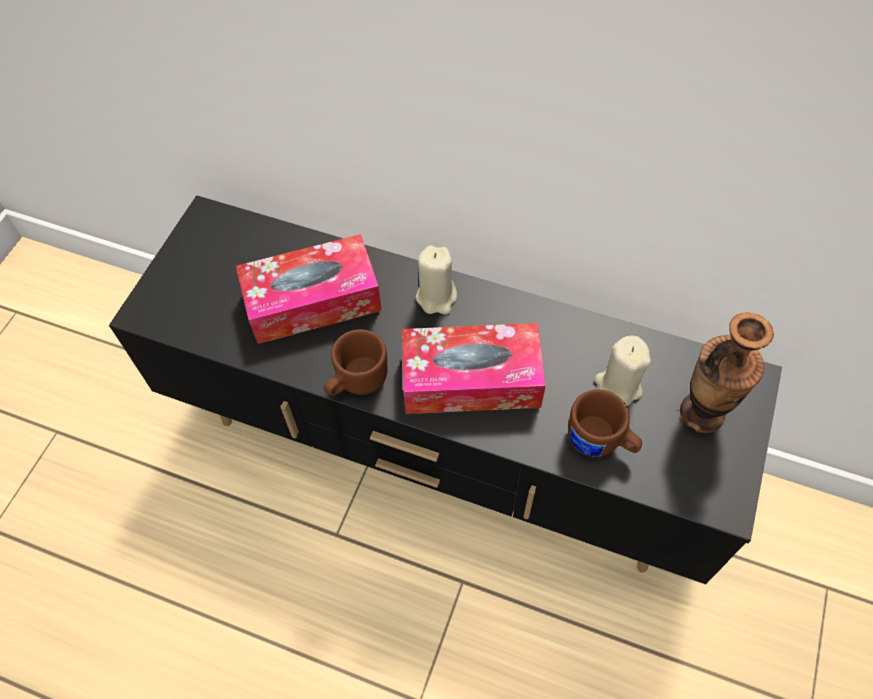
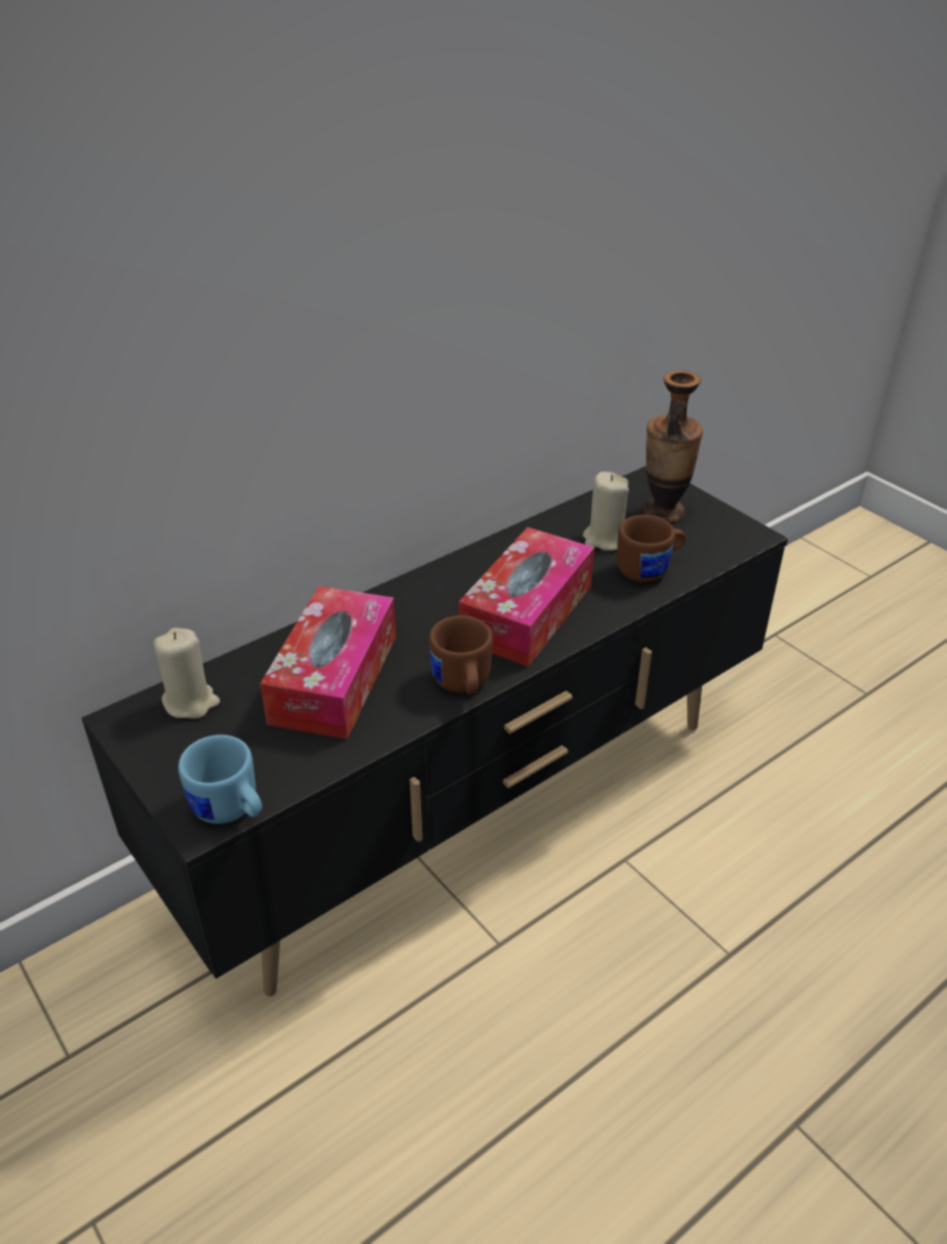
camera: 60 degrees left, 20 degrees down
(159, 321) = (230, 811): none -> blue mug
(436, 297) = (416, 598): beige candle -> beige candle (191, 702)

